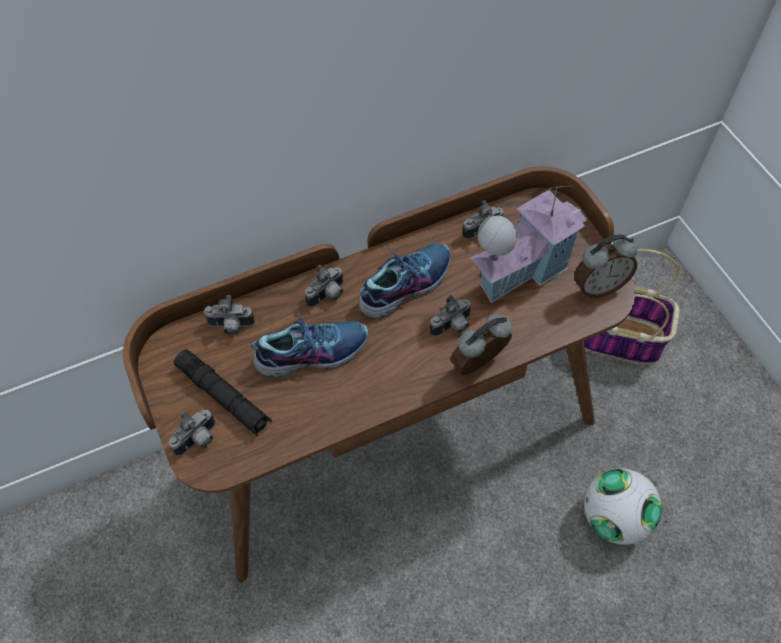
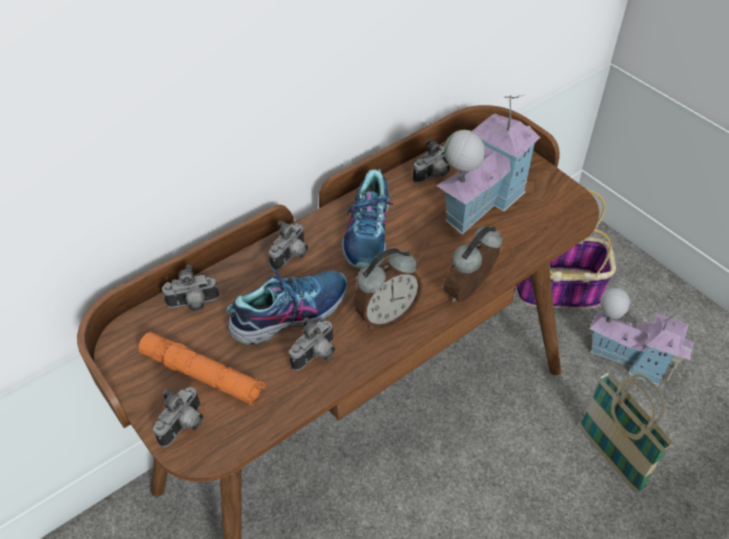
camera: 15 degrees left, 10 degrees down
(223, 396) = (203, 375): black flashlight -> orange flashlight
(405, 284) = (369, 233): shoe -> shoe turned 150 degrees clockwise
(452, 327) = (430, 262): camera -> camera (316, 356)
(598, 286) = (560, 202): alarm clock -> alarm clock (386, 315)
(614, 517) = (610, 458): football -> basket
(668, 423) = (631, 358): none -> toy house

